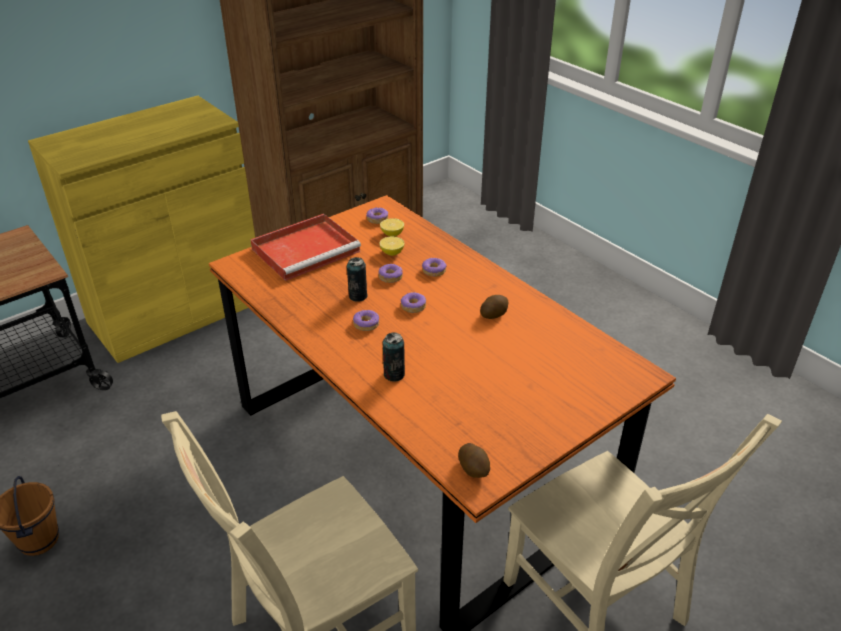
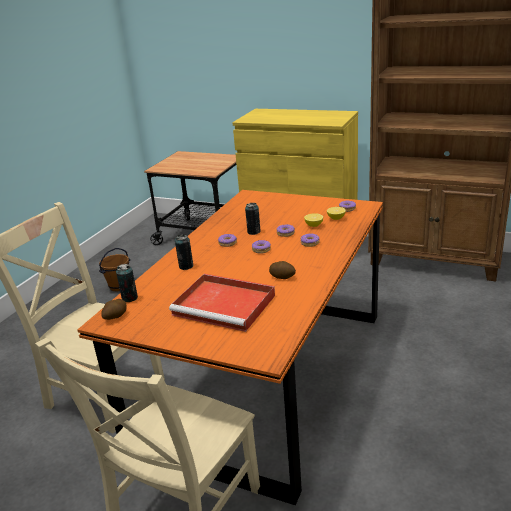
camera: 65 degrees right, 10 degrees down
(307, 249) = (285, 204): red tray -> red tray (226, 305)
(435, 445) = (129, 298): none -> can

